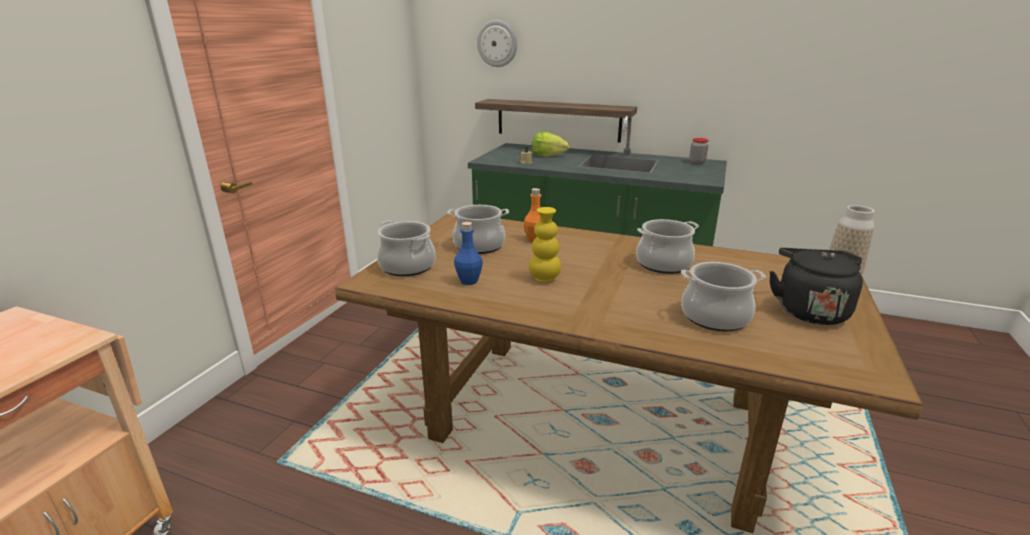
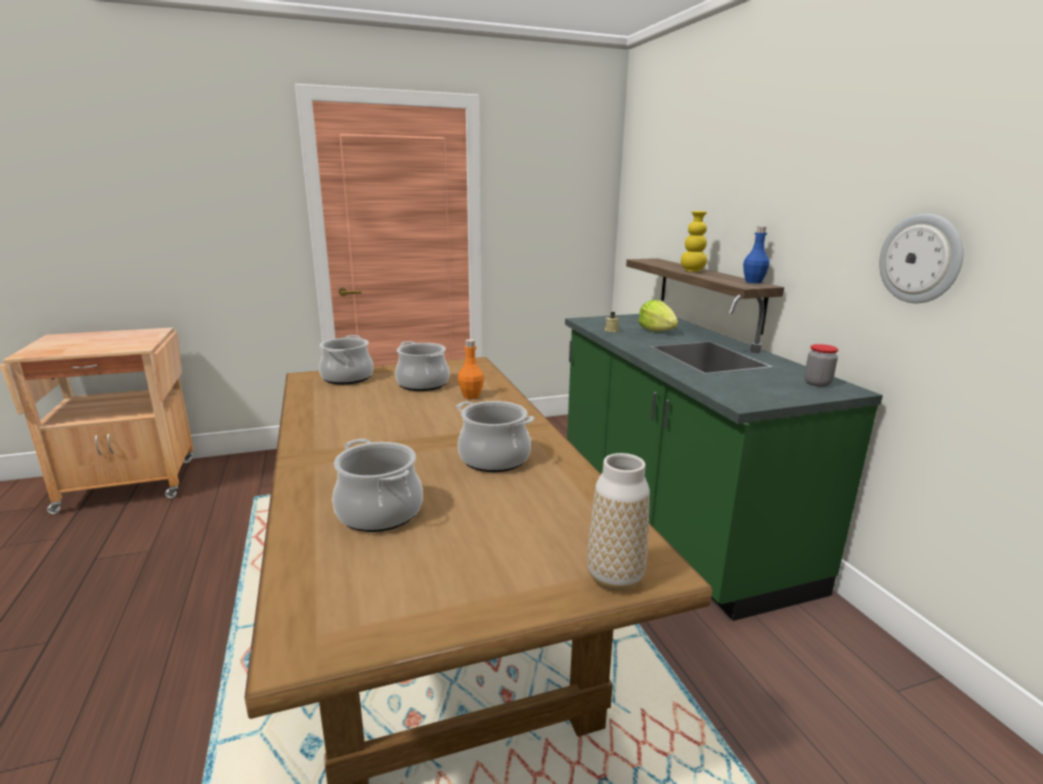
camera: 50 degrees right, 5 degrees down
(469, 281) = (343, 400): blue bottle -> blue bottle (753, 282)
(497, 43) = (671, 195): wall clock -> wall clock (921, 259)
(544, 278) = (382, 421): yellow vase -> yellow vase (692, 271)
(809, 310) = (467, 567): black kettle -> none

